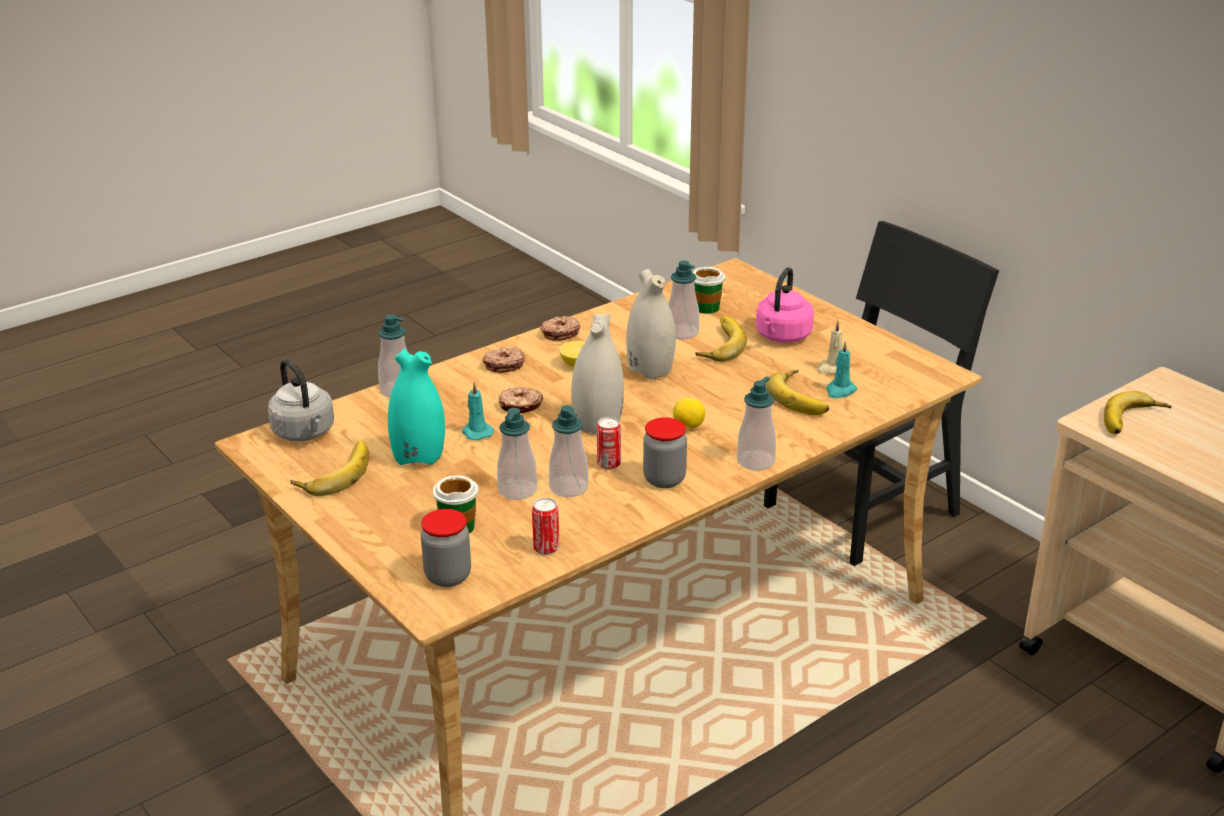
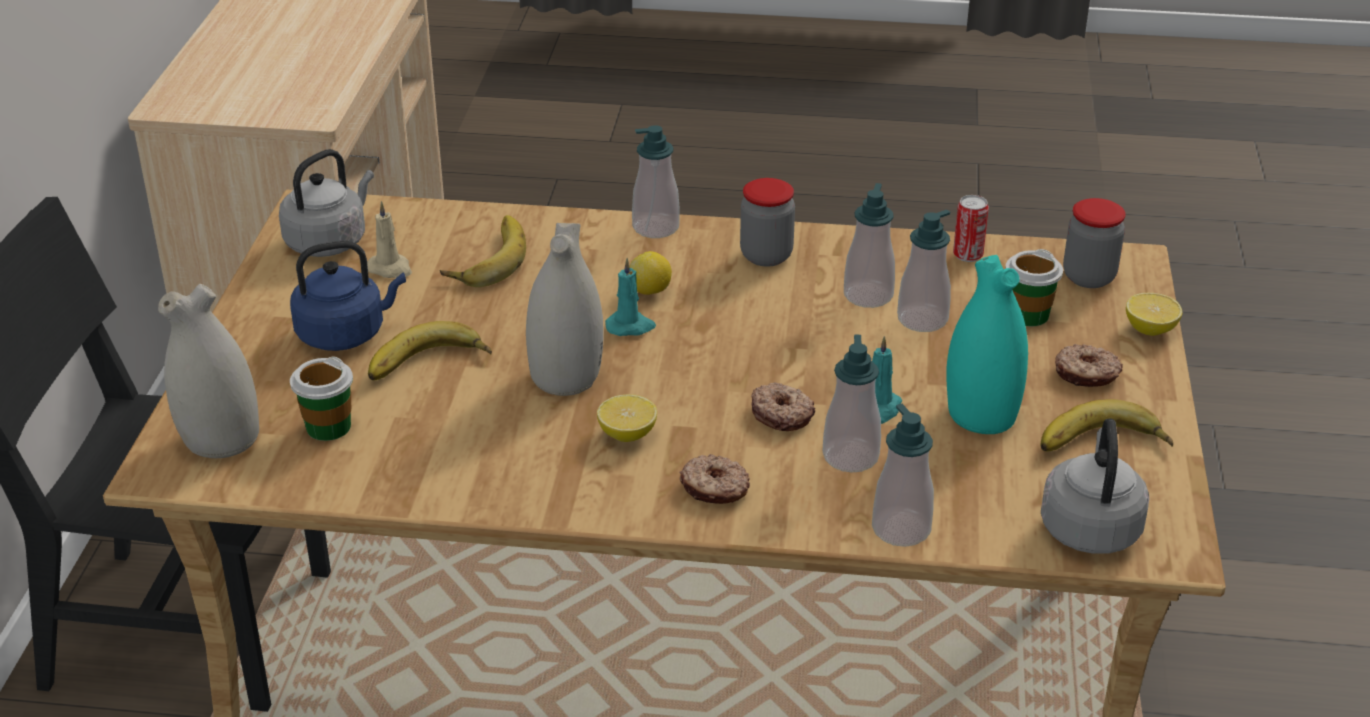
camera: 135 degrees left, 5 degrees up
(369, 558) = (1150, 329): none -> lemon
(560, 333) = (567, 499): donut -> donut (1086, 375)
(598, 422) = (730, 346): white vase -> white vase (220, 440)
(609, 464) = (793, 297): can -> none
(682, 333) = (431, 406): soap dispenser -> soap dispenser (850, 457)
(782, 337) = (346, 334): pink kettle -> blue kettle
(840, 391) = (438, 244): turquoise candle -> turquoise candle (630, 326)
(891, 365) = (329, 241): none -> grey kettle
(1134, 421) = (284, 99): banana -> none

